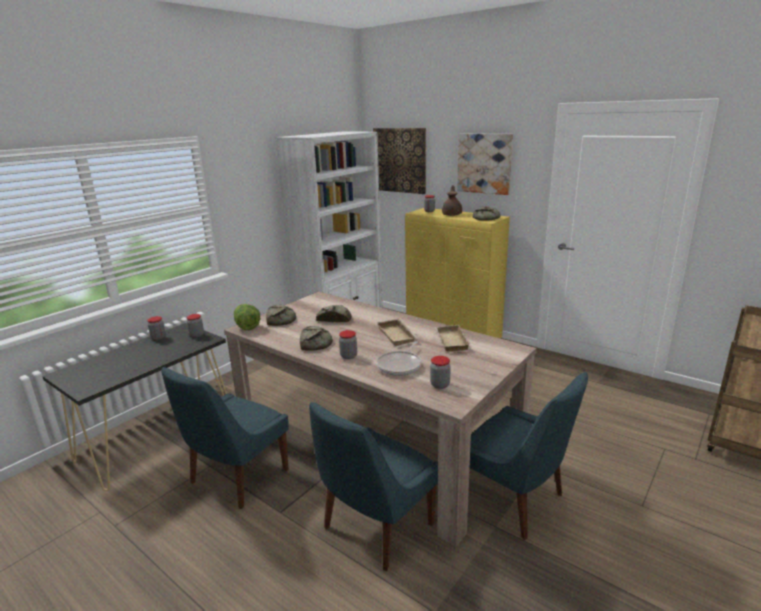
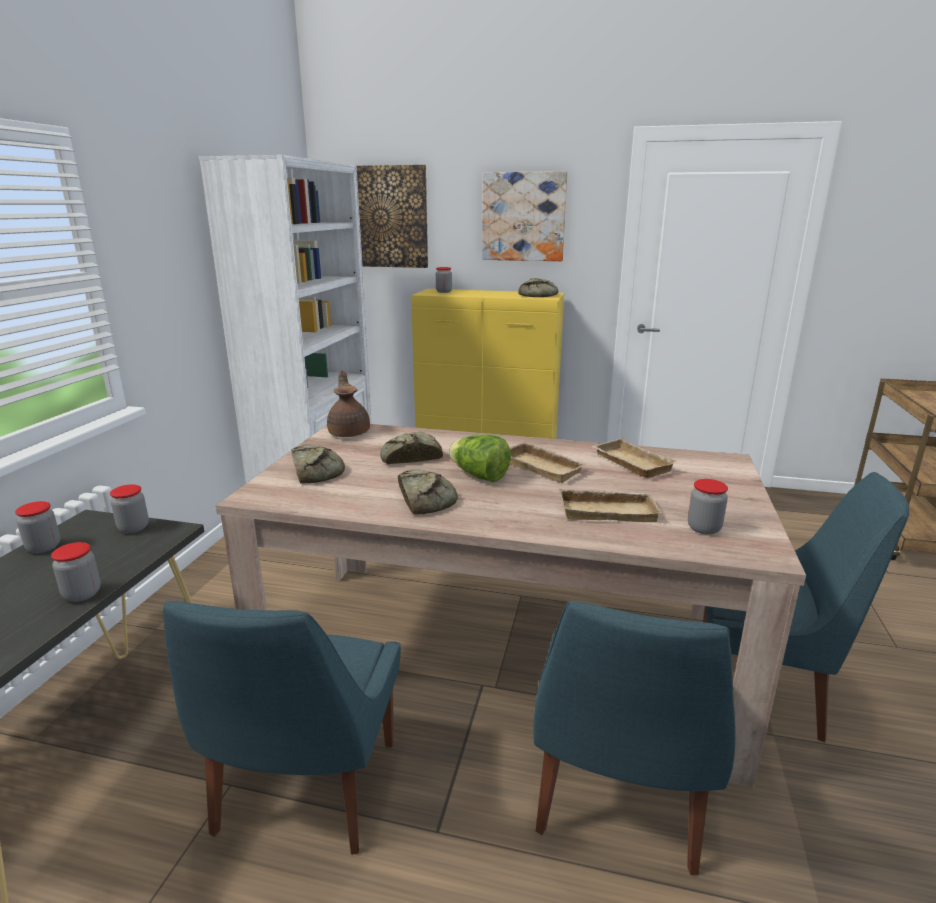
camera: 25 degrees left, 0 degrees up
(246, 326) = (259, 492): lettuce -> lettuce (479, 476)
(348, 356) = (507, 511): jar -> jar (82, 594)
(400, 365) = (608, 510): frying pan -> beige tray
(452, 214) = (484, 294): brown teapot -> brown teapot (349, 432)

